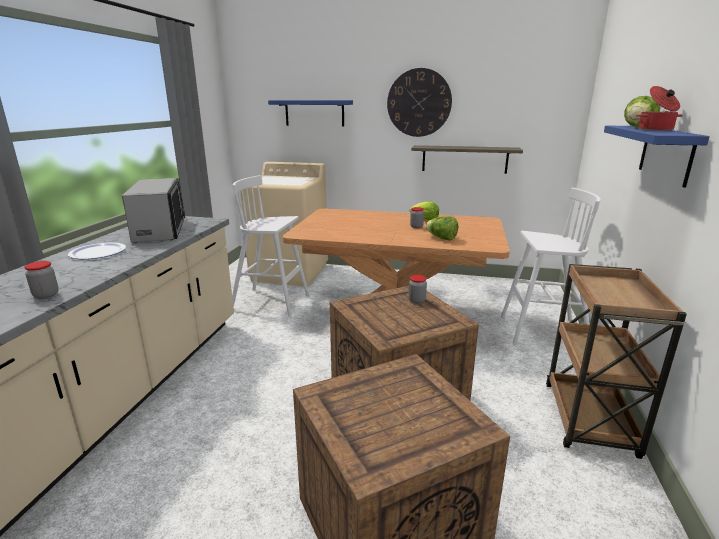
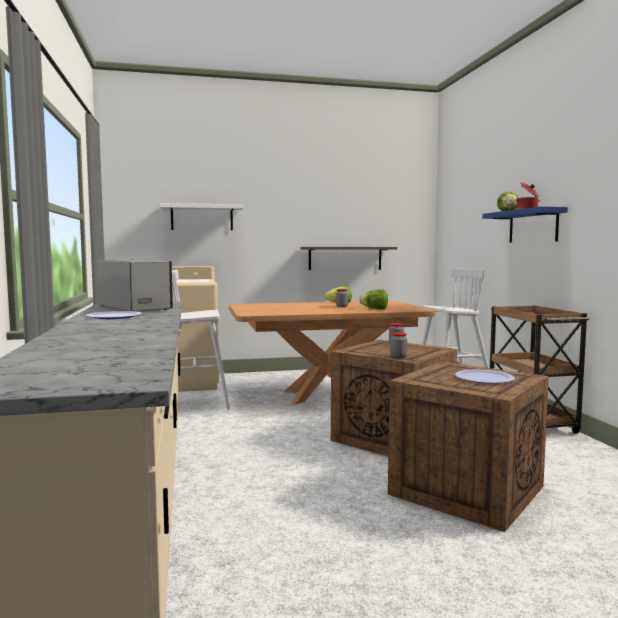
camera: 25 degrees left, 15 degrees down
(46, 295) = (148, 329): jar -> jar (398, 357)
(314, 113) = (202, 217): blue shelf -> white shelf
(407, 418) = (484, 378): none -> plate
(419, 103) = (303, 209): wall clock -> none

